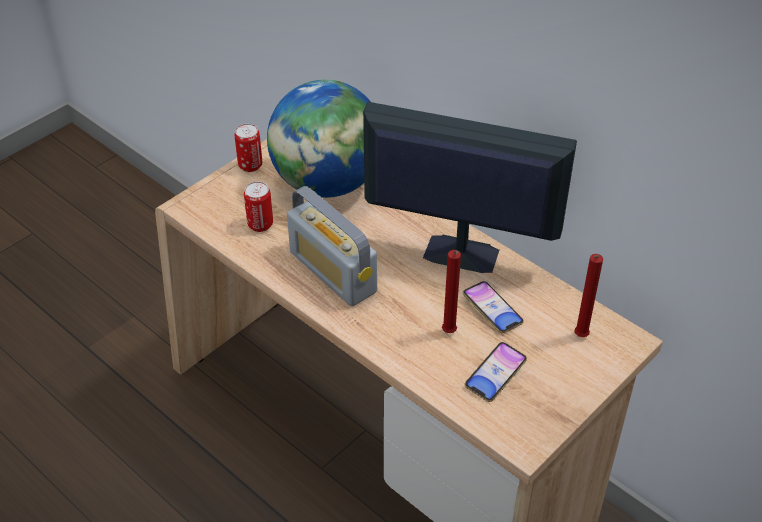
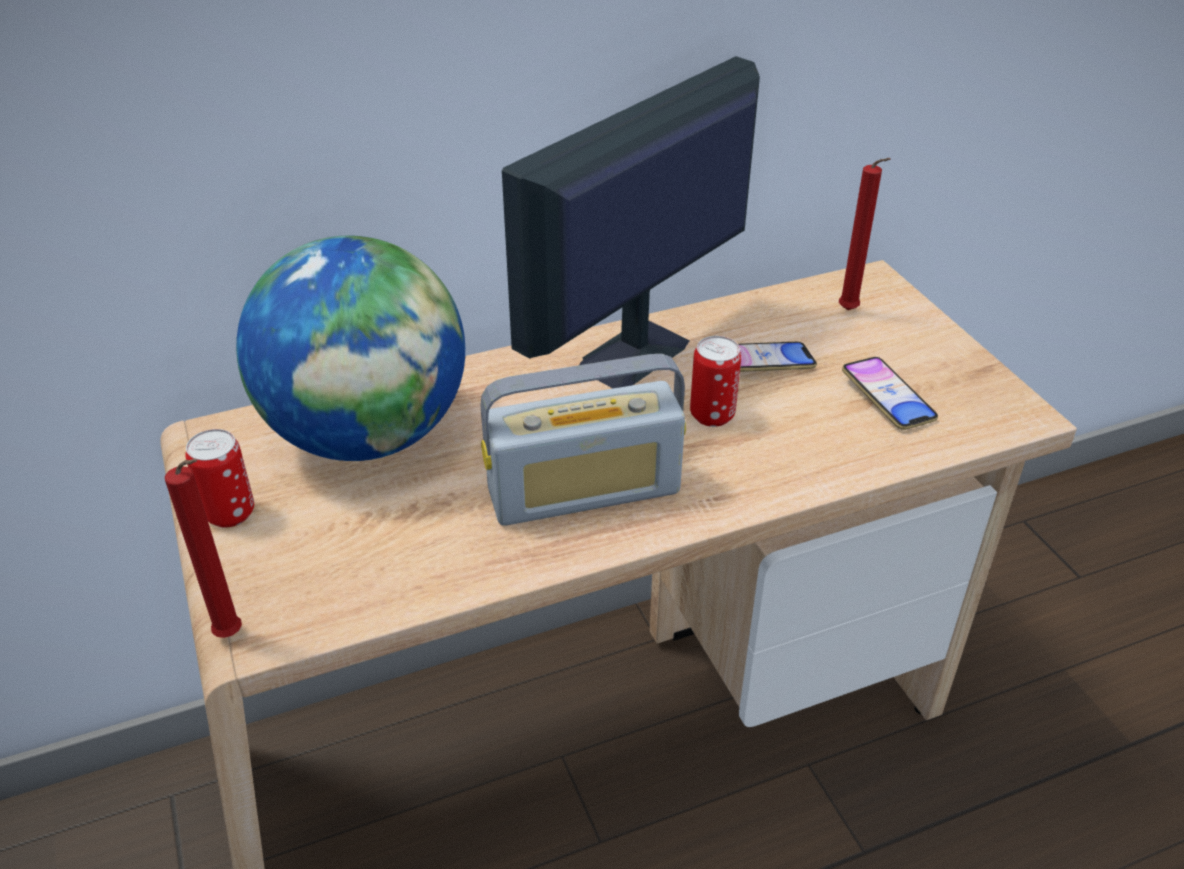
camera: 65 degrees left, 5 degrees down
(260, 225) = (400, 545): can -> can (712, 415)
(449, 333) = (788, 414): red candle -> red candle (233, 636)

